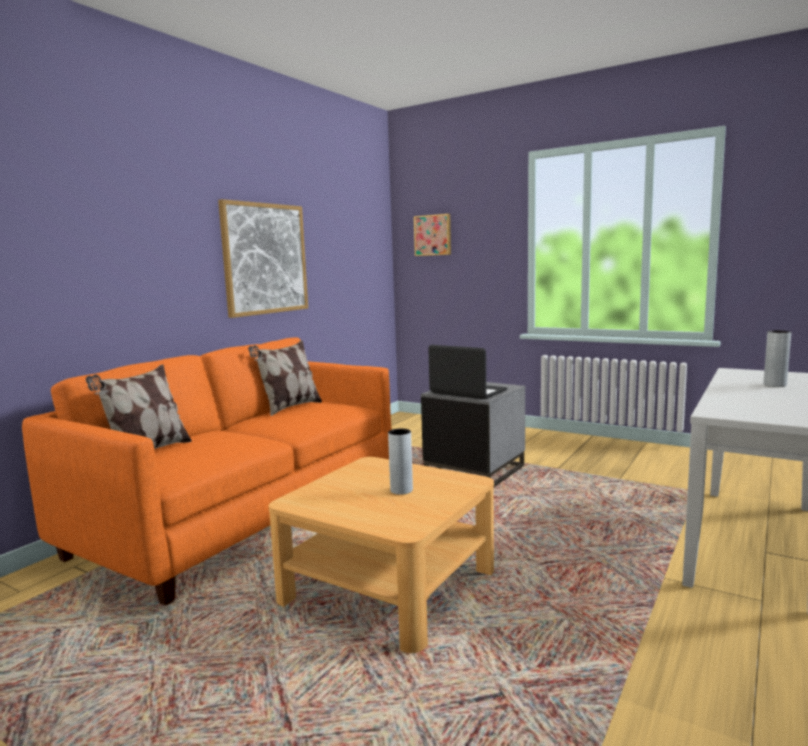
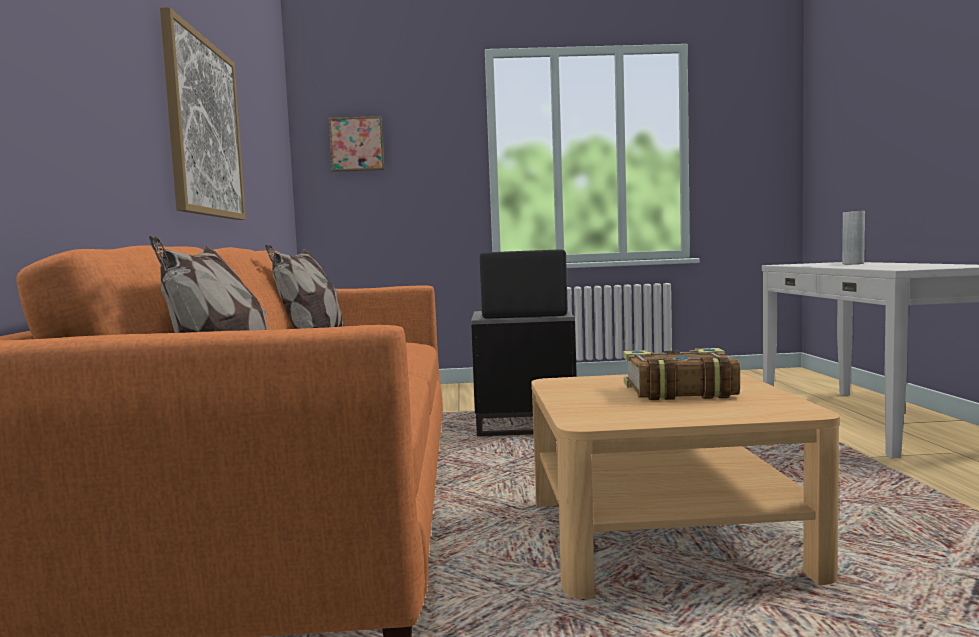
camera: 35 degrees left, 5 degrees down
(401, 490) = (677, 391): grey vase -> book

